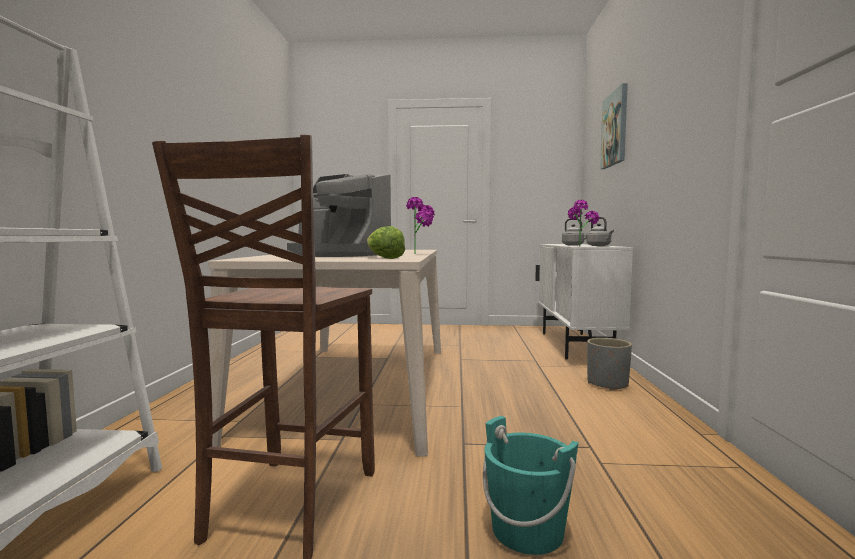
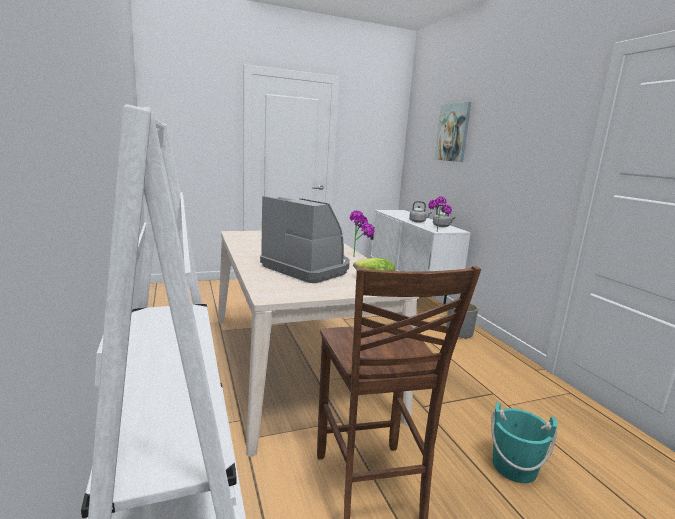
camera: 25 degrees left, 10 degrees up
(337, 255) = (307, 268): coffee machine -> coffee machine turned 150 degrees counterclockwise

